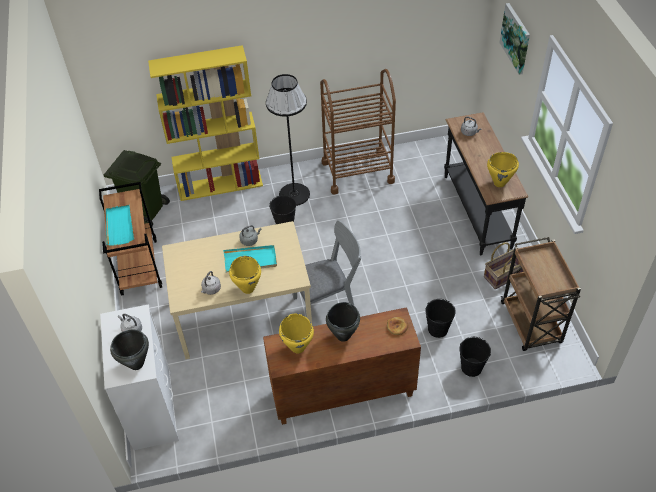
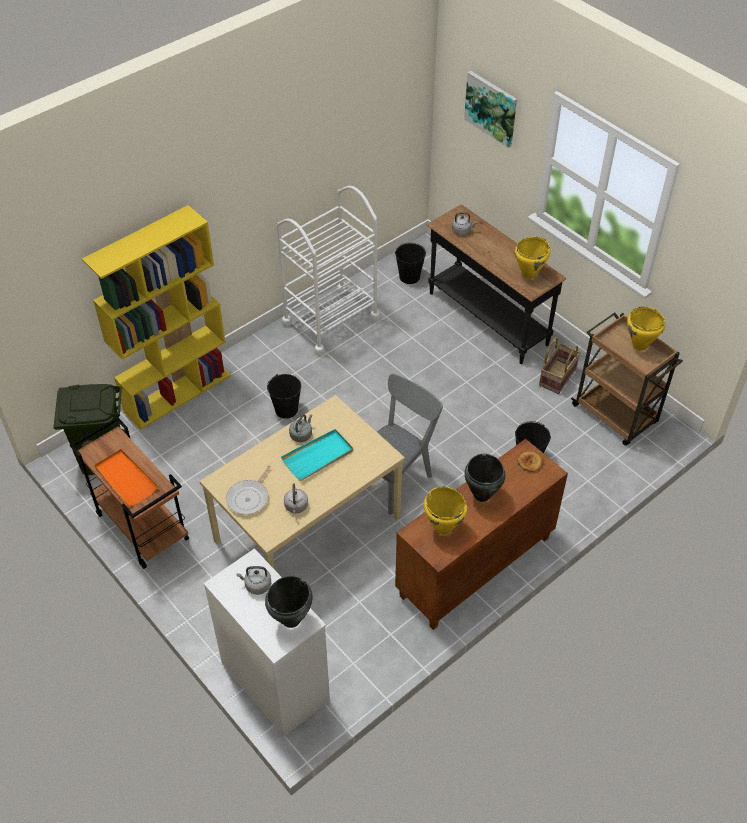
camera: 30 degrees left, 0 degrees up
(119, 226) = (125, 479): turquoise tray -> orange tray
(185, 270) = (249, 497): none -> frying pan
(247, 289) = (337, 489): yellow cooking pot -> yellow cooking pot (640, 345)
(294, 194) = (274, 372): black floor lamp -> none
(357, 172) = (330, 321): brown cart -> white cart
(471, 367) = (587, 484): black bucket -> black bucket (409, 277)

